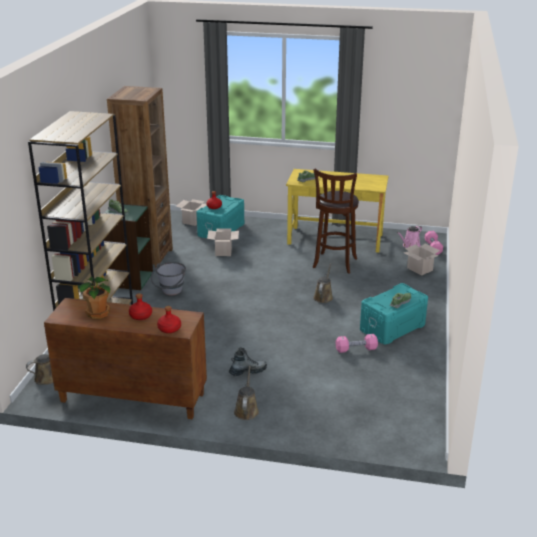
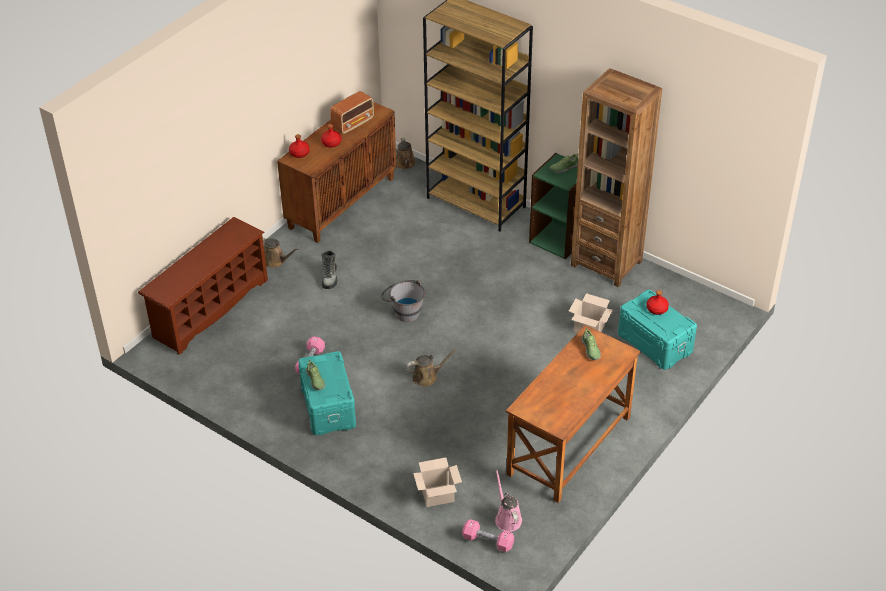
camera: 115 degrees right, 15 degrees up
(99, 313) = (353, 123): potted plant -> radio
(170, 292) = (510, 262): grey bucket -> grey bucket (403, 311)
(192, 221) = (698, 324): cardboard box -> none
(323, 296) = (427, 377): brown watering can -> brown watering can turned 60 degrees counterclockwise
(334, 264) = (498, 416): brown stool -> none
(335, 239) = (569, 446): yellow desk -> brown desk
(342, 428) = (210, 308): none -> brown shoe rack

